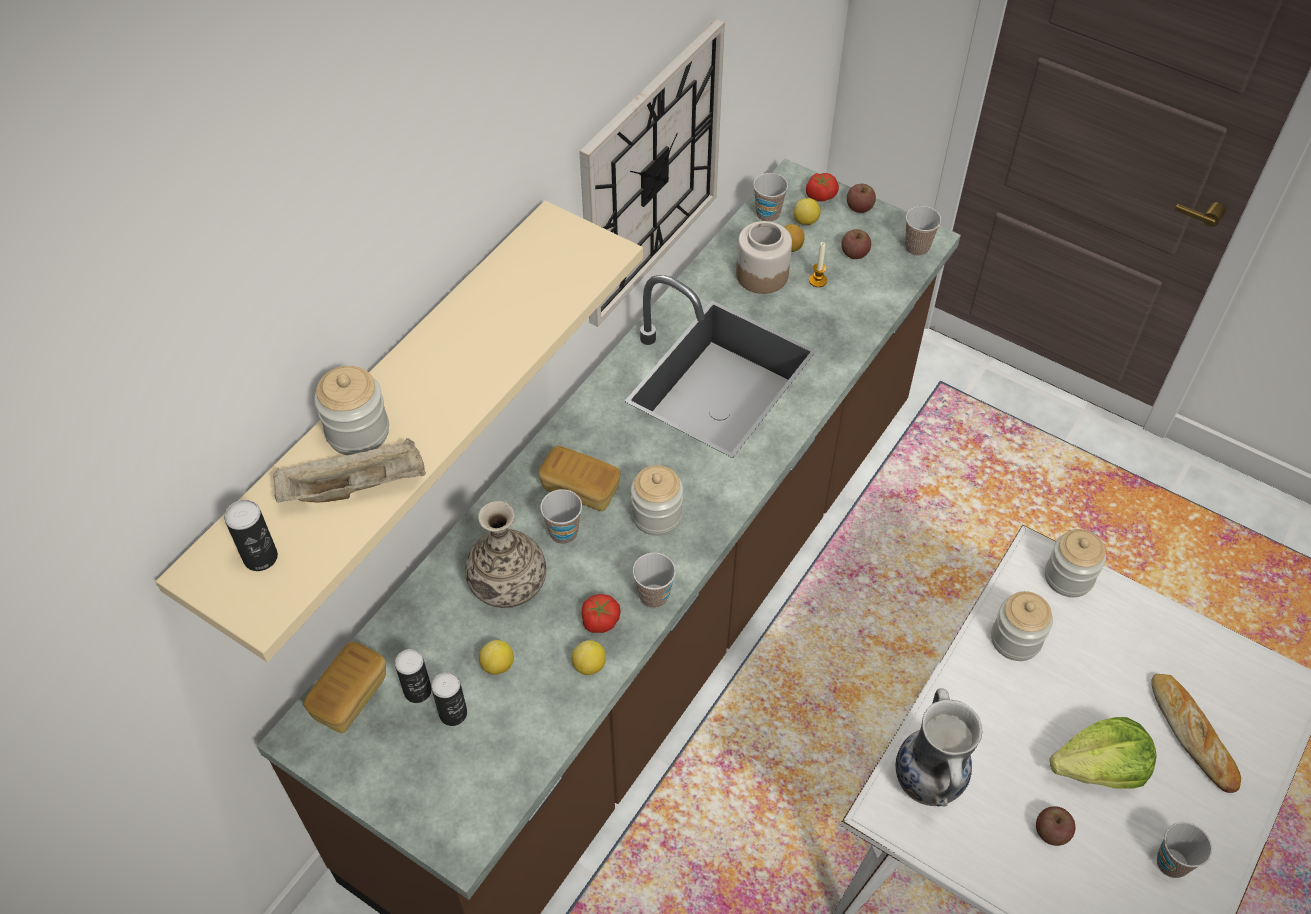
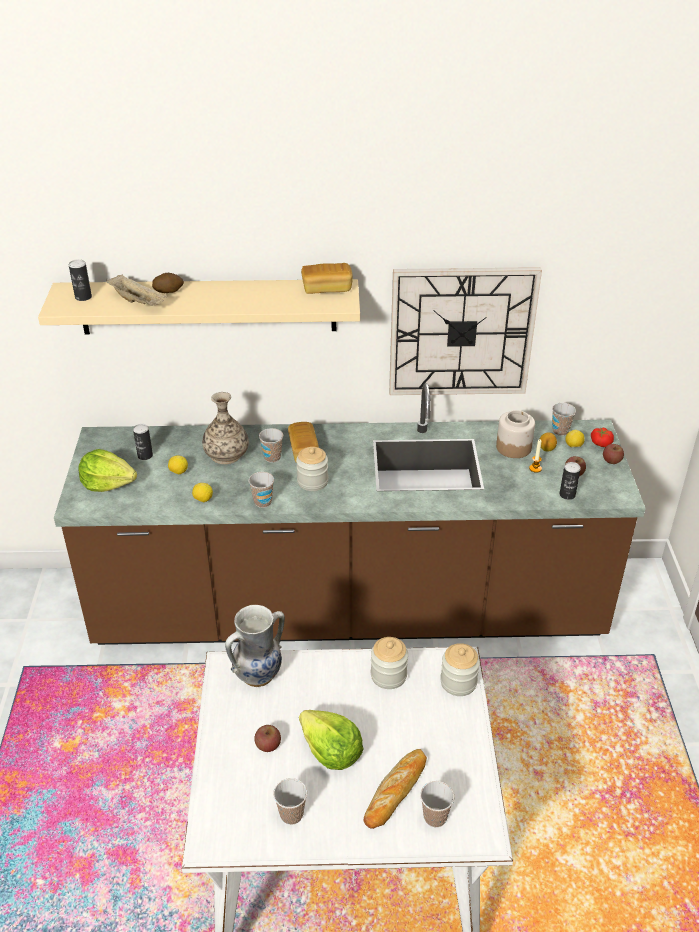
camera: 55 degrees right, 15 degrees down
(350, 697) = (126, 439): bread -> bread (327, 289)
(358, 432) = (168, 291): jar -> potato
(444, 774) = (108, 483): none -> lettuce
(453, 713) = (142, 471): can -> can (567, 495)
(599, 620) = (232, 491): tomato -> none
(917, 247) = (611, 495): cup -> cup (435, 817)

